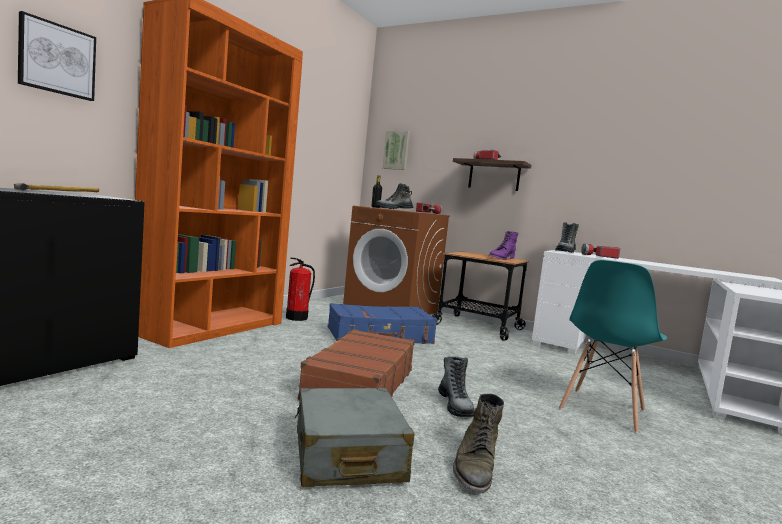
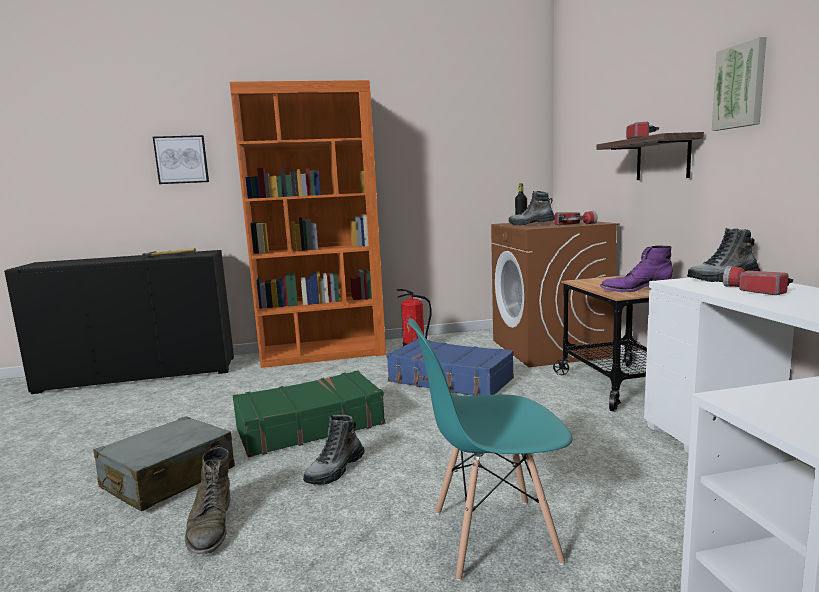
camera: 50 degrees right, 5 degrees up
(359, 384) = (309, 426): brown suitcase -> green suitcase
(396, 150) = (574, 141): picture -> picture (740, 86)
(475, 467) = (211, 525): green boot -> green boot turned 75 degrees counterclockwise

